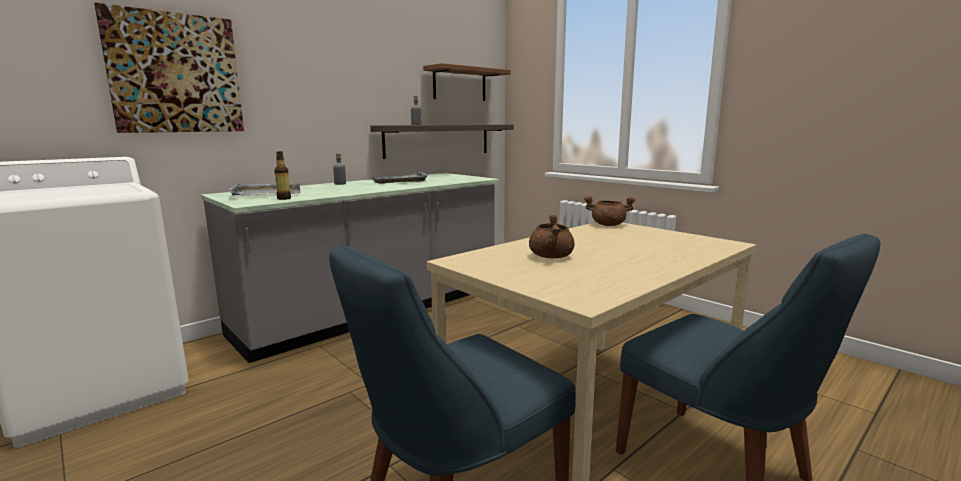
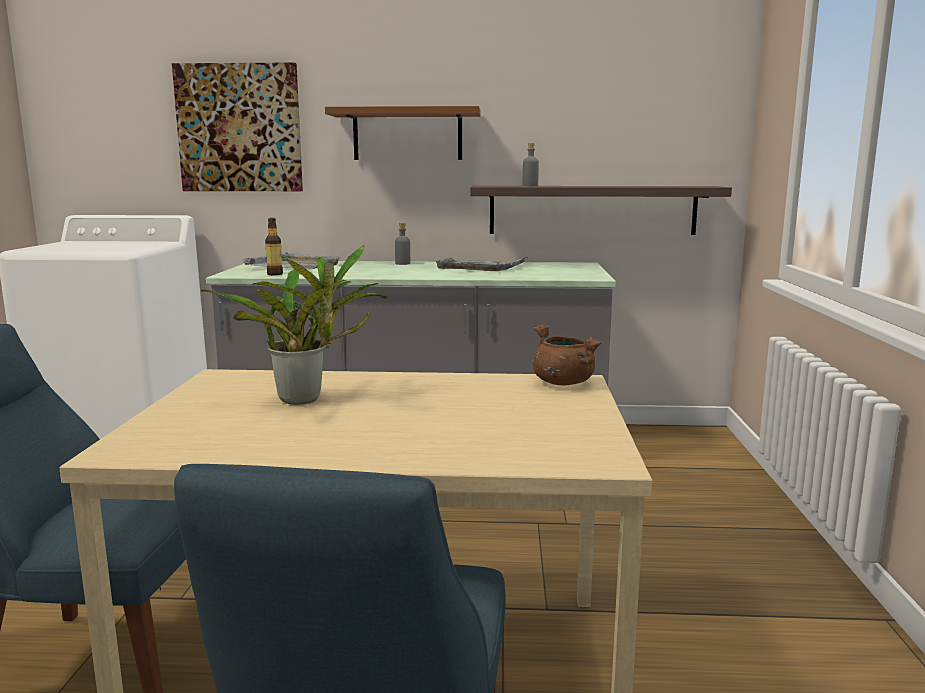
camera: 45 degrees right, 0 degrees up
(459, 84) = (644, 119): brown shelf -> brown shelf (407, 135)
(551, 256) = (306, 399): brown cooking pot -> potted plant

